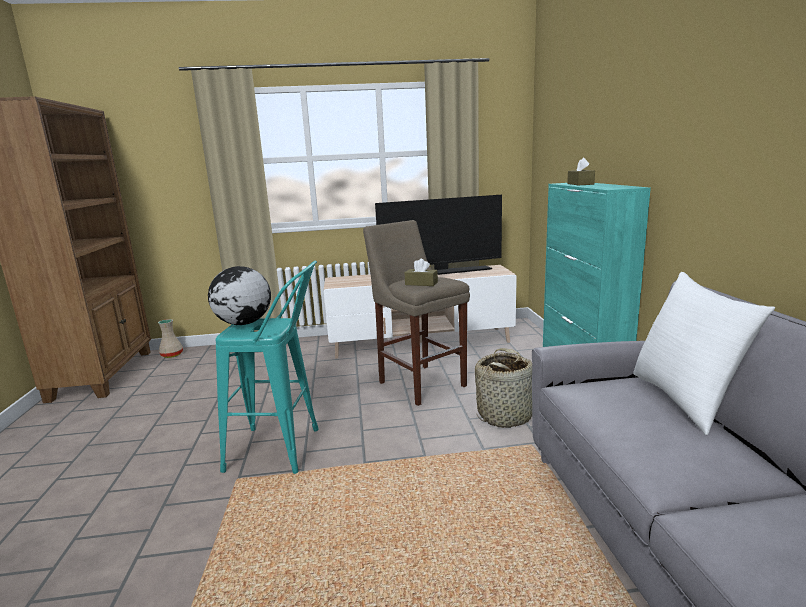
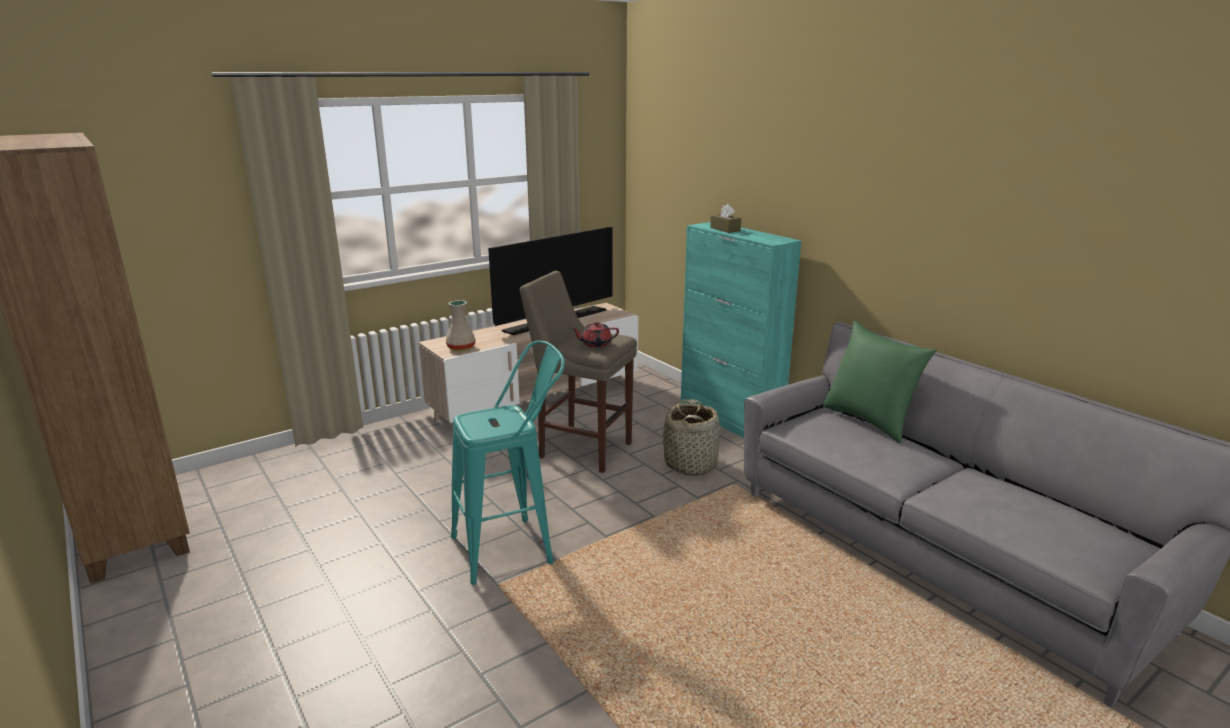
camera: 30 degrees left, 5 degrees up
(171, 355) = (209, 479): beige vase -> beige vase (460, 348)
(243, 323) = (471, 419): globe -> none
(421, 283) = (595, 344): brown tissue box -> red teapot
(685, 399) = (870, 420): white pillow -> green pillow

